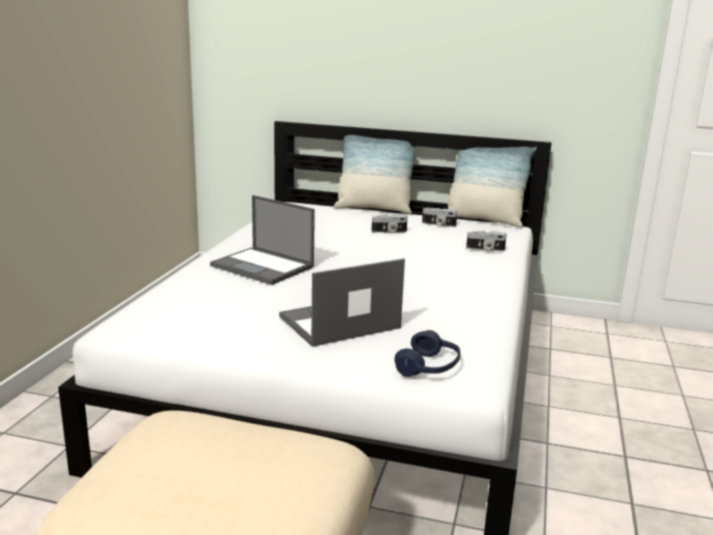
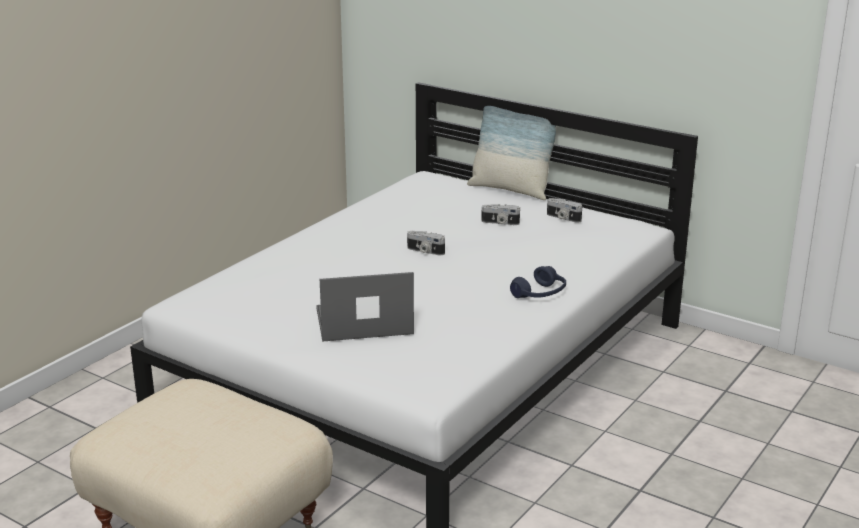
camera: 20 degrees right, 5 degrees up
(263, 266) = (340, 254): laptop -> none
(429, 367) = (405, 374): blue headphones -> blue headphones (539, 294)
(484, 220) = (622, 217): pillow -> none
(485, 249) = (581, 256): camera -> camera (425, 251)

